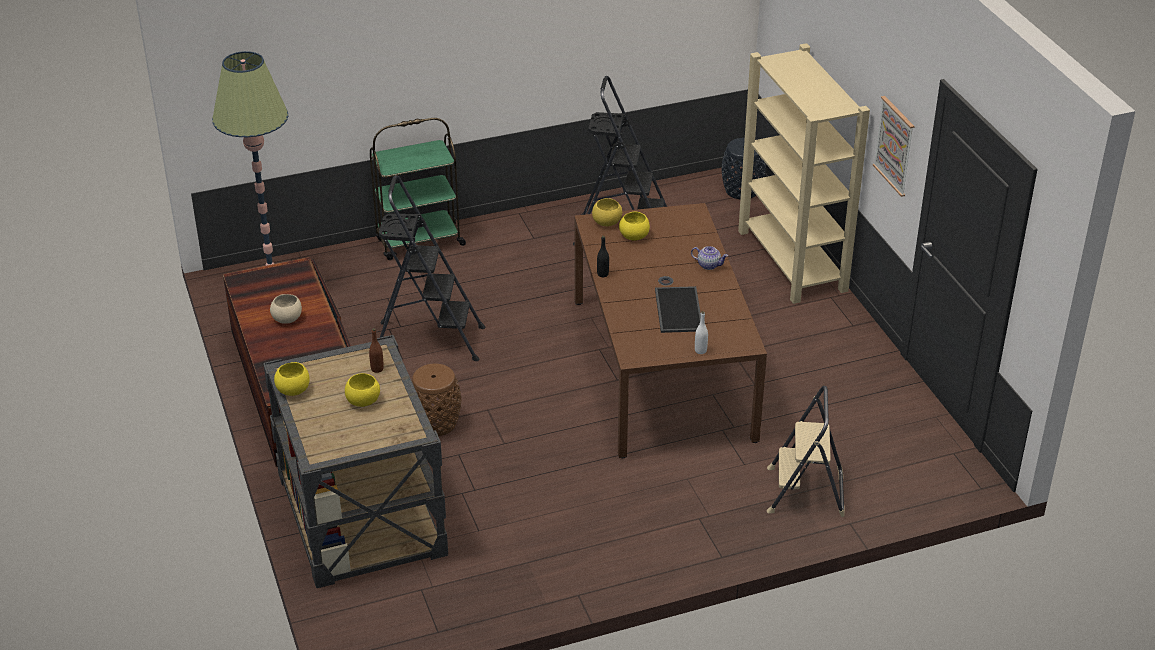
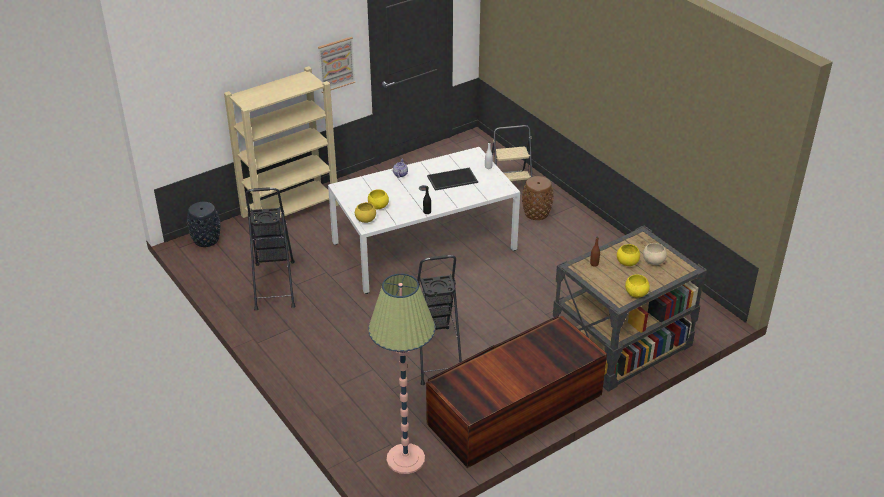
camera: 105 degrees left, 0 degrees up
(288, 318) = (508, 371): beige bowl -> beige bowl (653, 261)
(419, 242) = (311, 389): green cart -> none
(436, 424) = (521, 330): brown stool -> brown stool (536, 213)
(662, 368) = (424, 246): brown dining table -> white dining table

